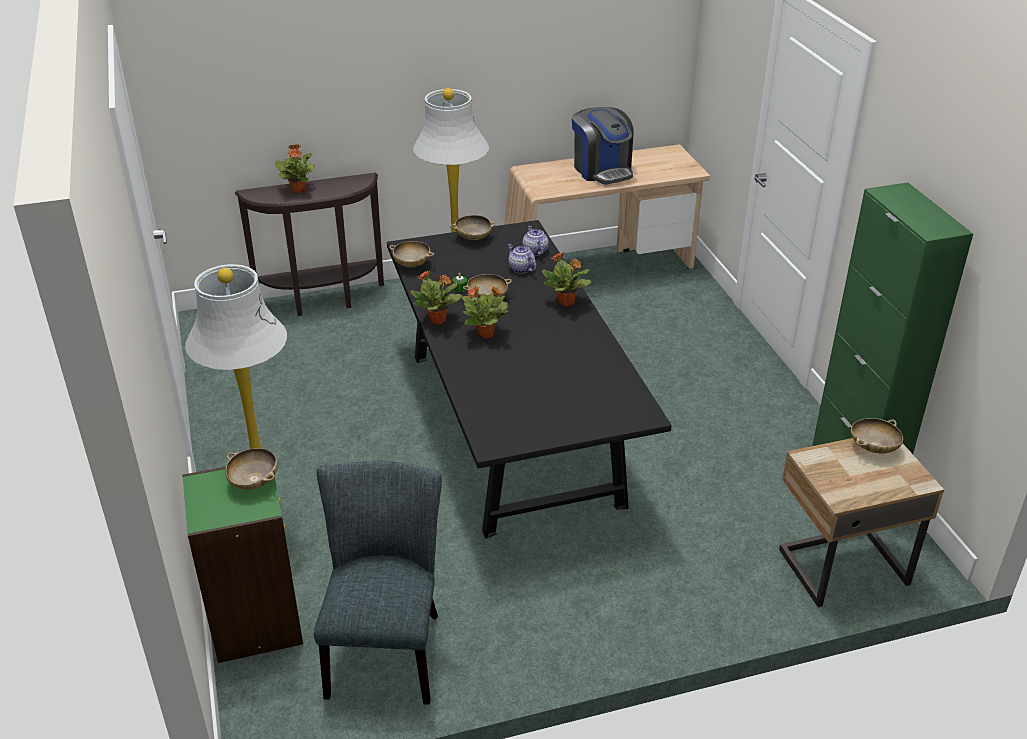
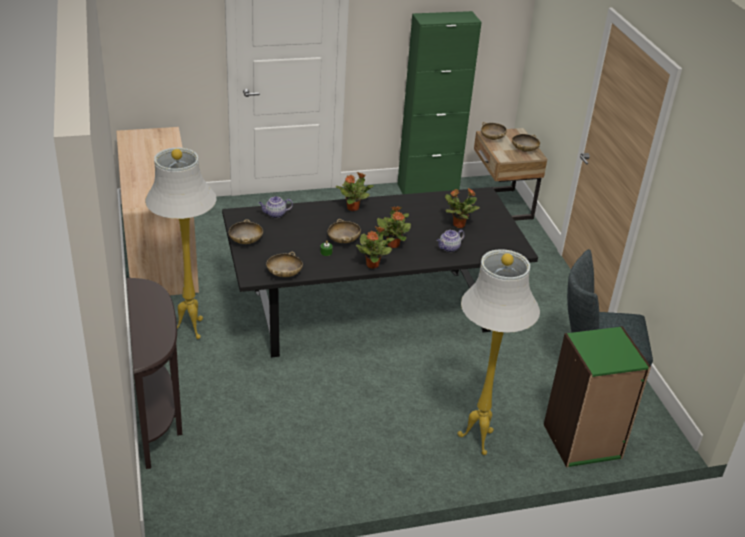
camera: 90 degrees left, 0 degrees up
(254, 482) = (591, 339): beige bowl -> beige bowl (524, 150)
(298, 190) = (149, 326): potted plant -> potted plant (458, 224)
(520, 268) = (301, 223): teapot -> teapot (449, 248)
(602, 170) = (150, 168): coffee machine -> none

